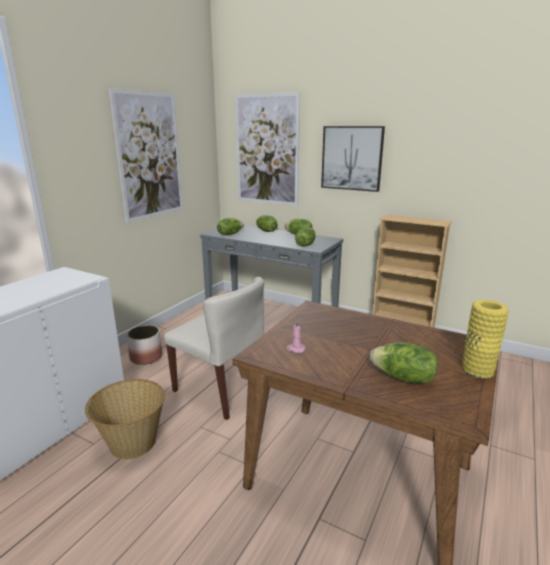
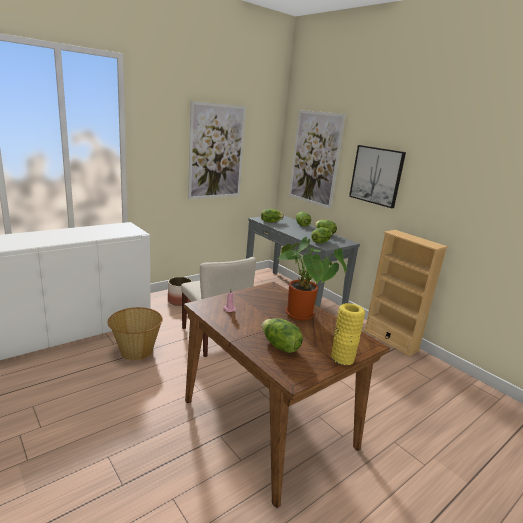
camera: 20 degrees right, 0 degrees up
(381, 332) = (302, 315): none -> potted plant

